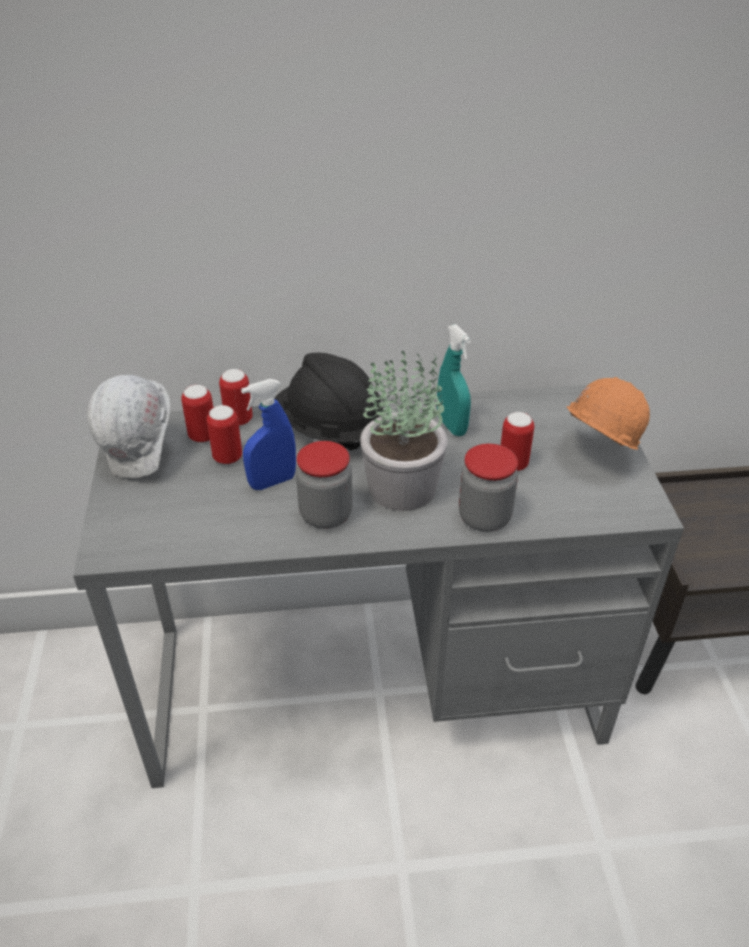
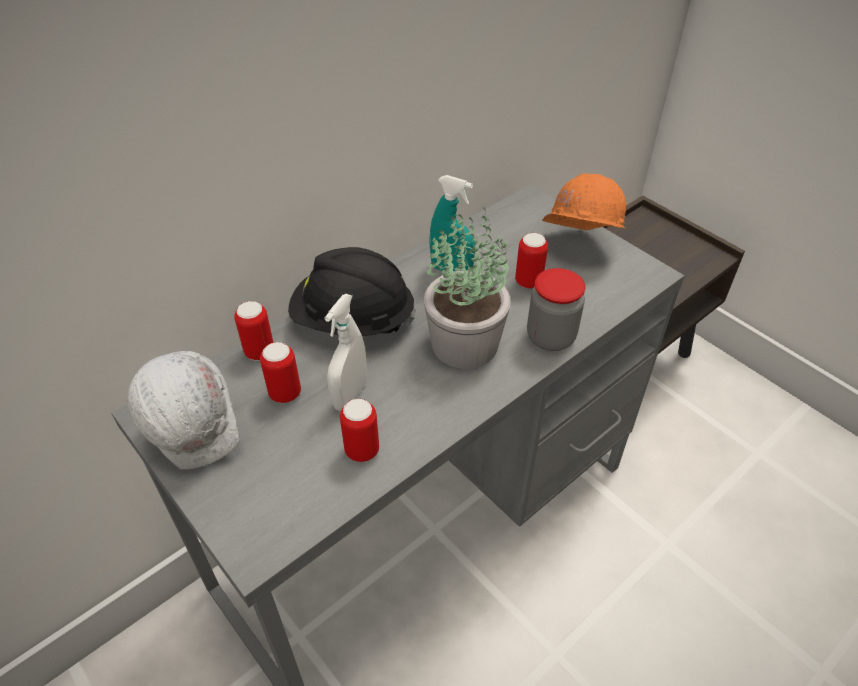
camera: 35 degrees left, 5 degrees up
(203, 436) = (239, 385): can -> can (362, 450)
(272, 482) = (350, 395): blue spray bottle -> white spray bottle
(326, 515) = (426, 401): jar -> none

